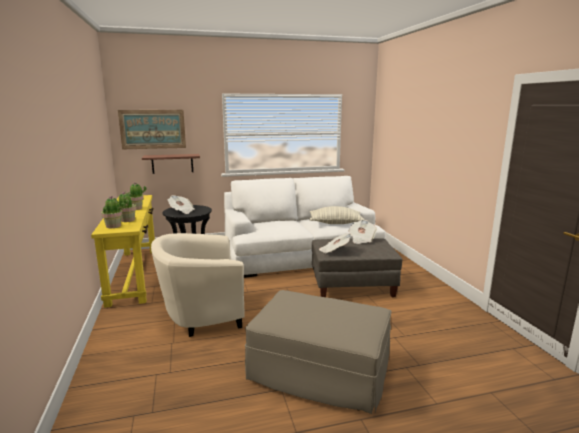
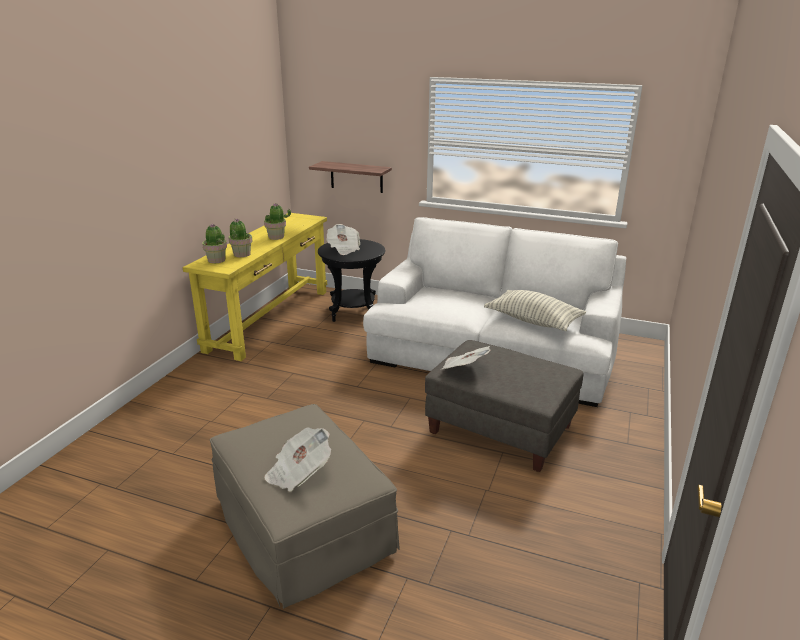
camera: 35 degrees right, 10 degrees up
(153, 129) = (334, 125): picture -> none
(201, 315) = (272, 399): beige armchair -> none
(361, 239) = (535, 361): newspaper -> newspaper (298, 473)

